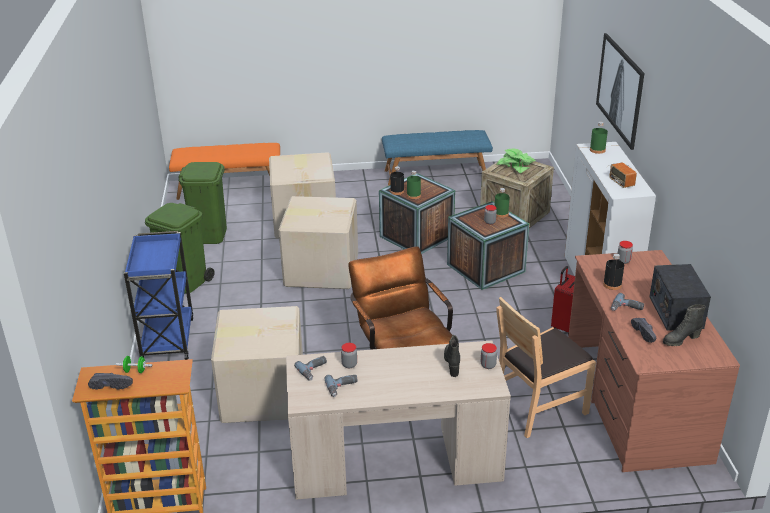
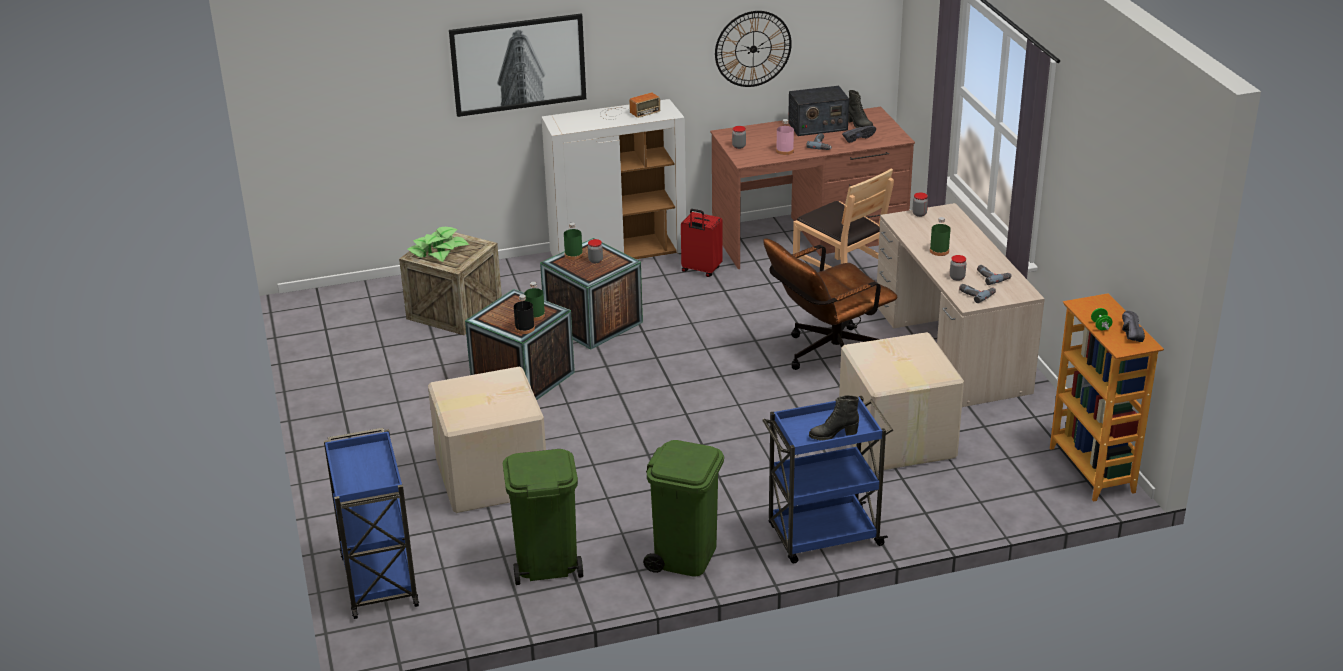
camera: 100 degrees left, 0 degrees up
(229, 188) = (378, 579): orange bench -> blue cart
(320, 270) = (624, 442): cardboard box -> none
(435, 174) = (331, 379): blue bench -> none
(452, 363) = (926, 229): black boot -> black boot (833, 435)
(597, 150) = (567, 124): green bottle -> green bottle (939, 251)
(612, 284) = (784, 151): black bottle -> pink bottle
(699, 202) = (753, 49): none -> wall clock

